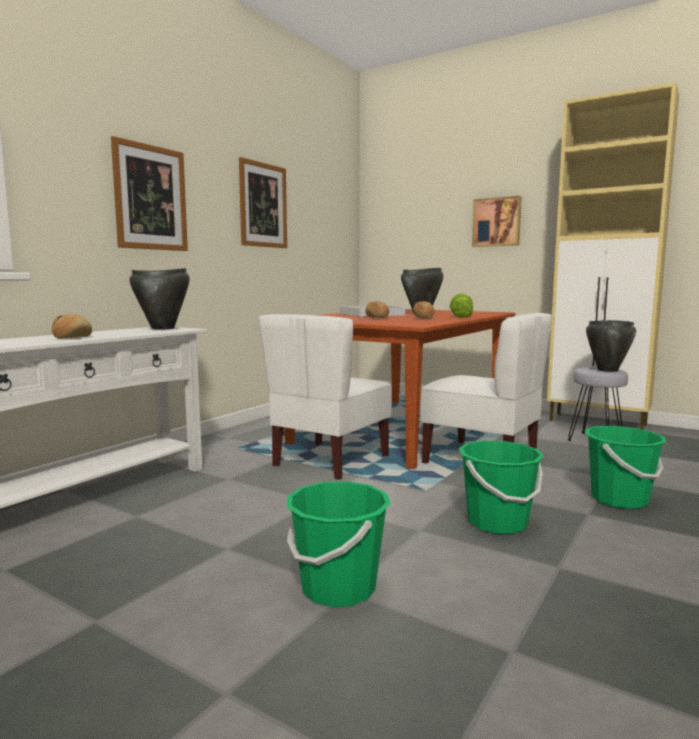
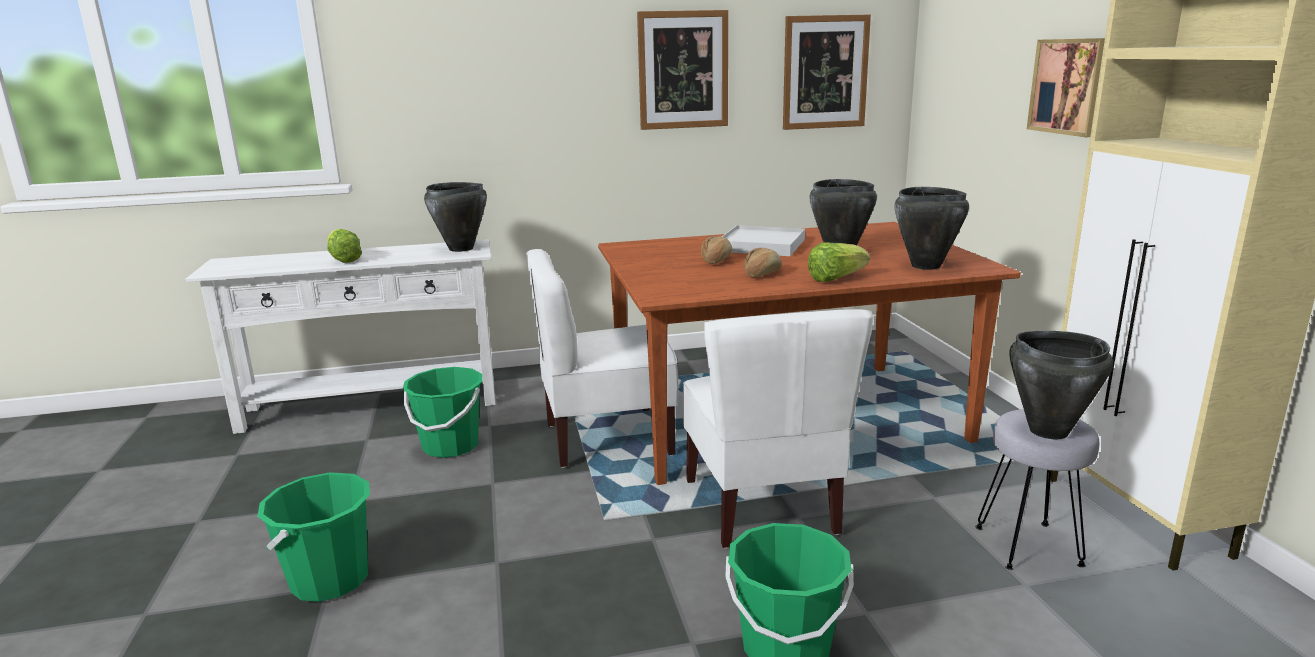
camera: 45 degrees right, 10 degrees up
(72, 337) = (344, 259): bread -> lettuce
(150, 198) = (496, 89): picture -> picture (825, 72)
(476, 313) = (925, 266): none -> black cooking pot
(497, 522) = (576, 594): green bucket -> green bucket (450, 446)

